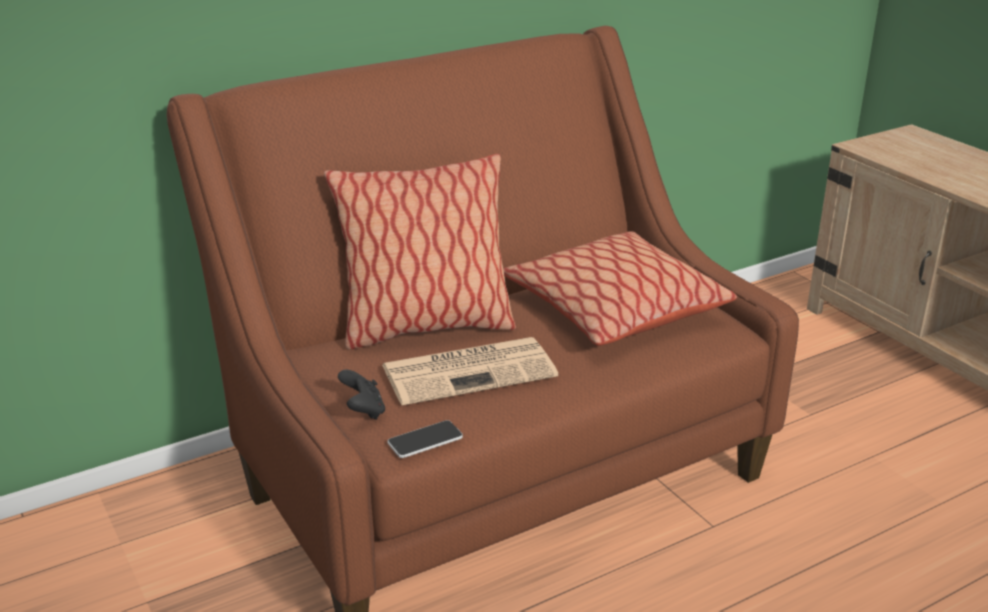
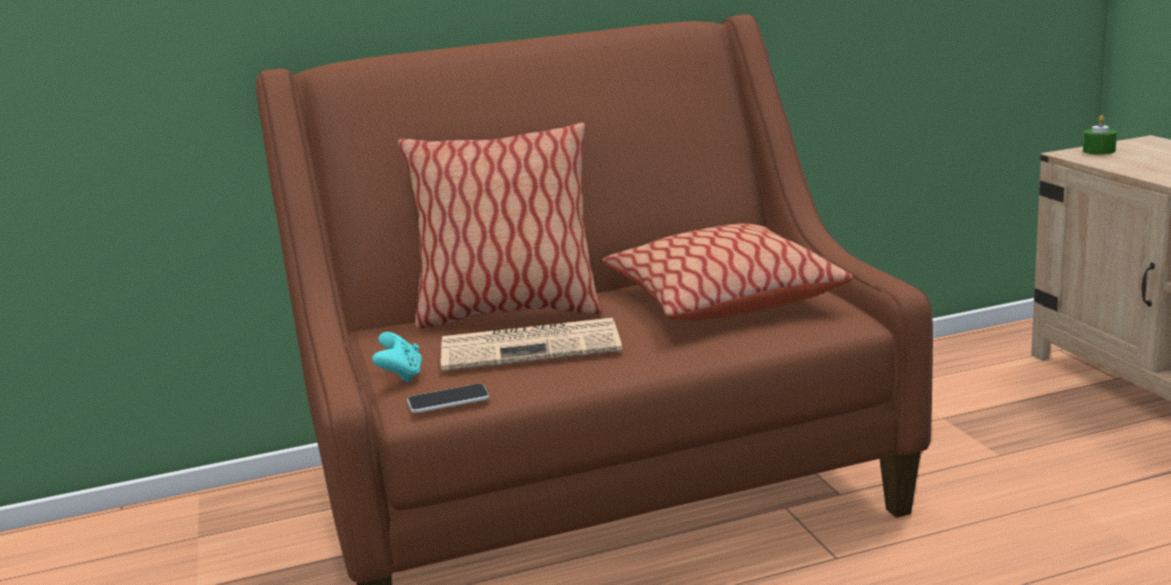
camera: 15 degrees right, 10 degrees down
(363, 411) = (401, 376): black game controller -> turquoise game controller
(879, 144) = (1099, 151): none -> green candle

